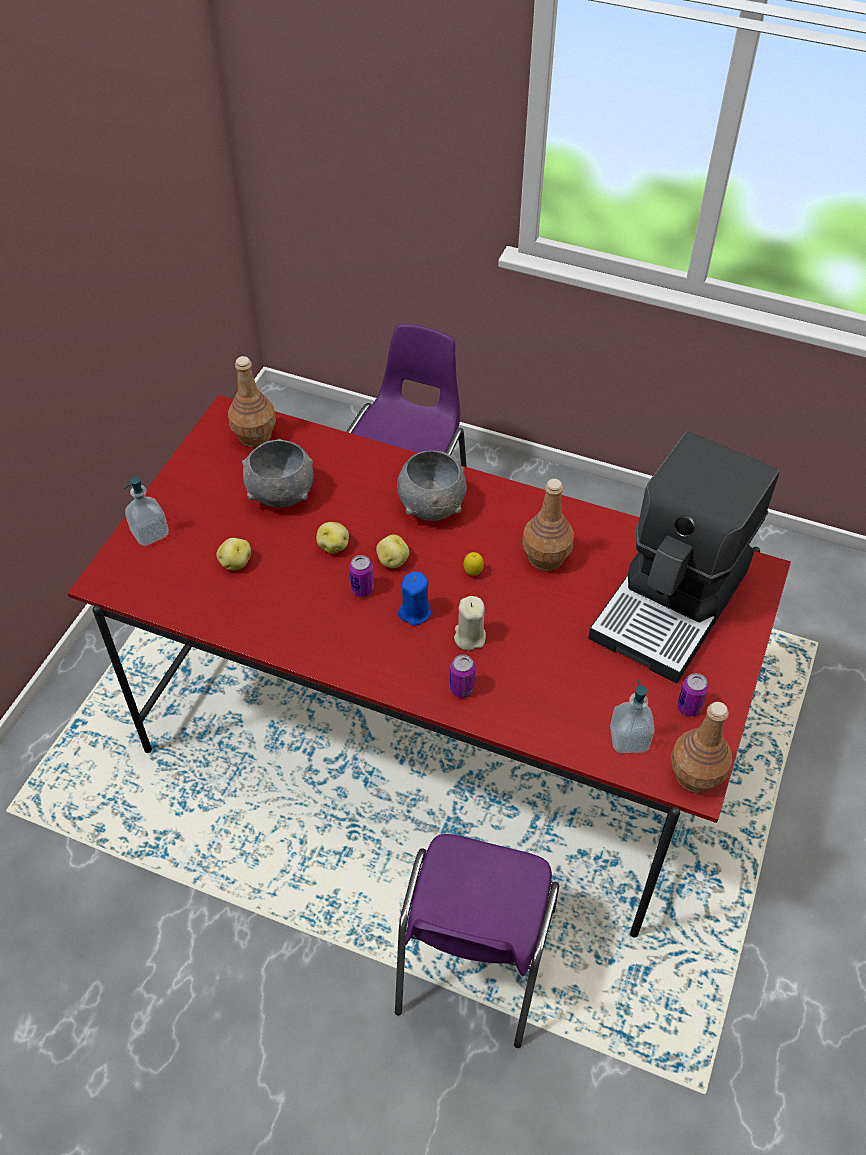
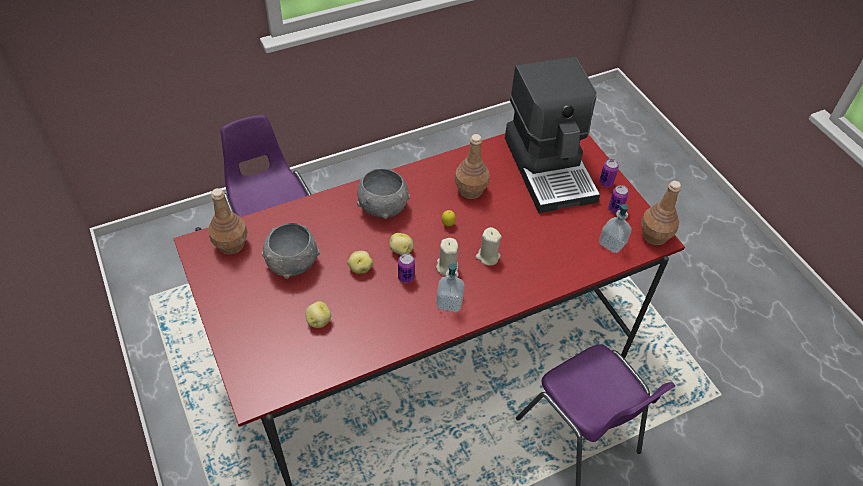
camera: 50 degrees left, 0 degrees up
(150, 533) = (243, 347): soap dispenser -> soap dispenser (449, 302)
(415, 612) = (447, 266): blue candle -> beige candle
(462, 689) = (517, 284): can -> can (606, 183)

